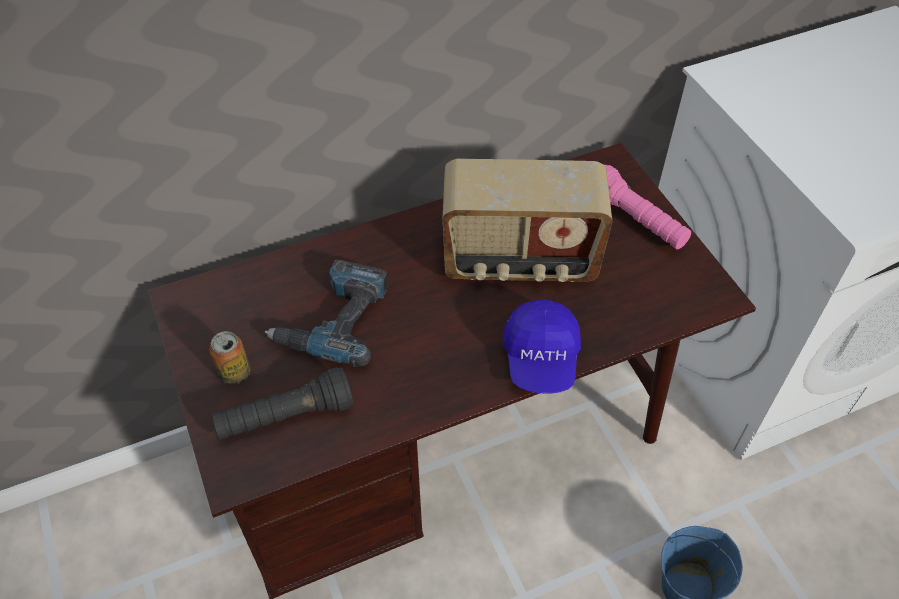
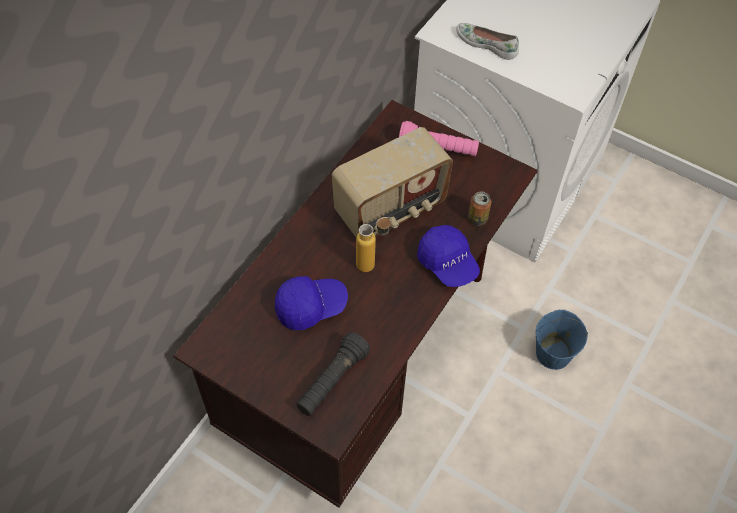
camera: 35 degrees left, 5 degrees up
(235, 373) = (279, 373): can -> can (477, 219)
(334, 319) = (310, 306): power drill -> blue cap
(447, 309) = (372, 263): none -> bottle
(774, 112) = (486, 44): none -> white shoe

